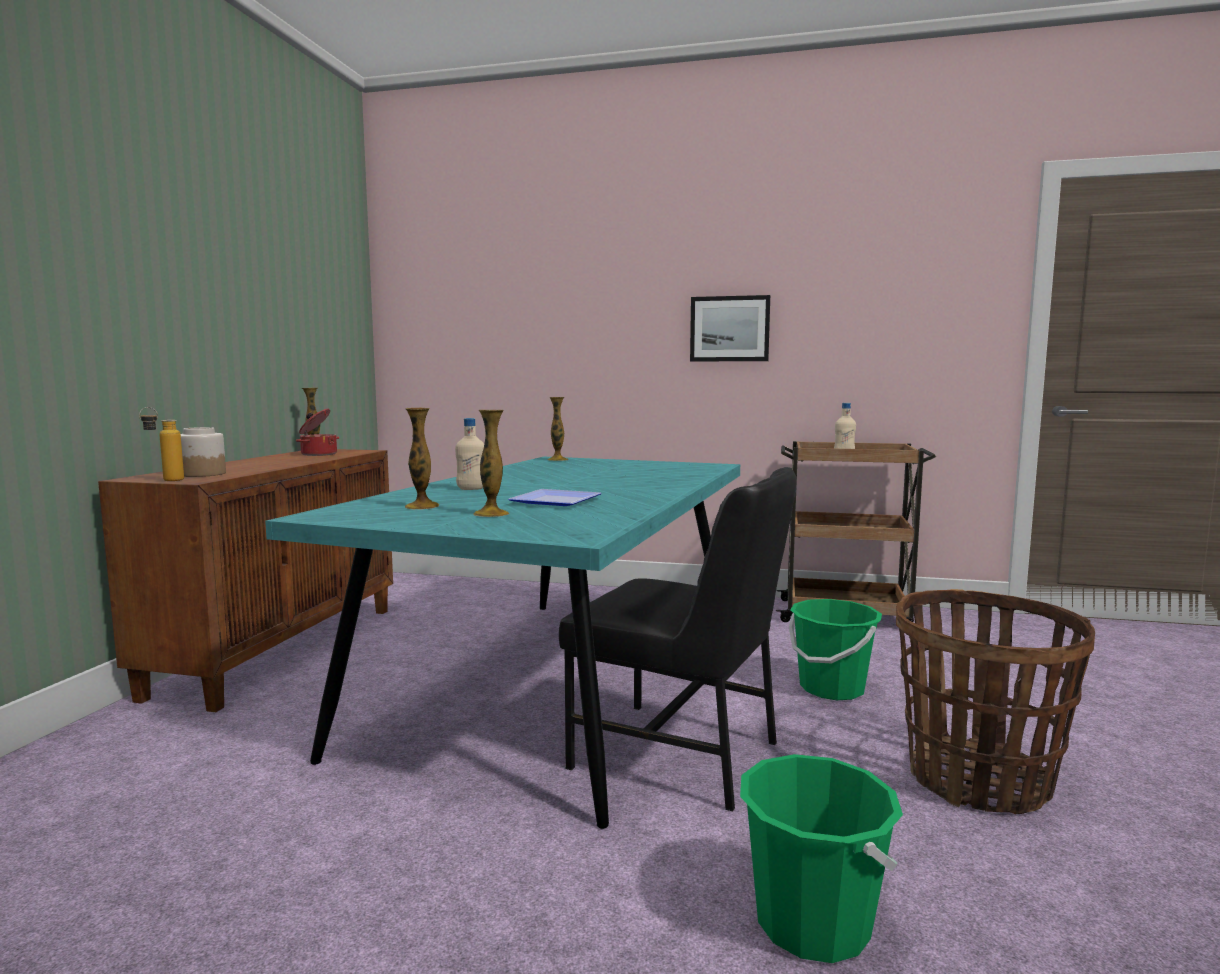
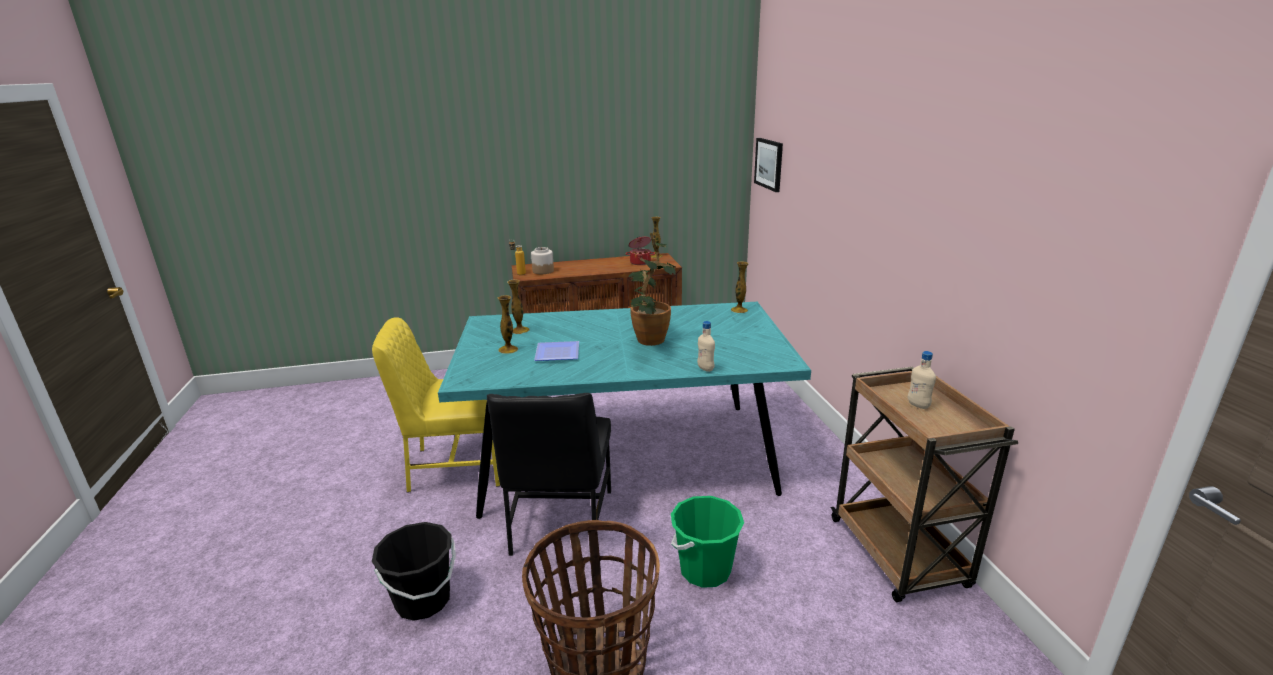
camera: 65 degrees right, 15 degrees up
(399, 830) = (456, 466): none -> yellow chair
(471, 489) = (583, 324): beige bottle -> beige bottle (705, 368)
(592, 480) = (648, 343): none -> potted plant
(729, 329) = (908, 230): picture -> picture (769, 164)
(813, 923) = (423, 600): green bucket -> black bucket

